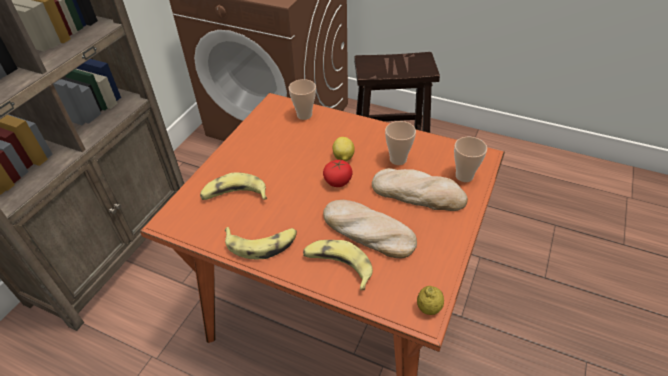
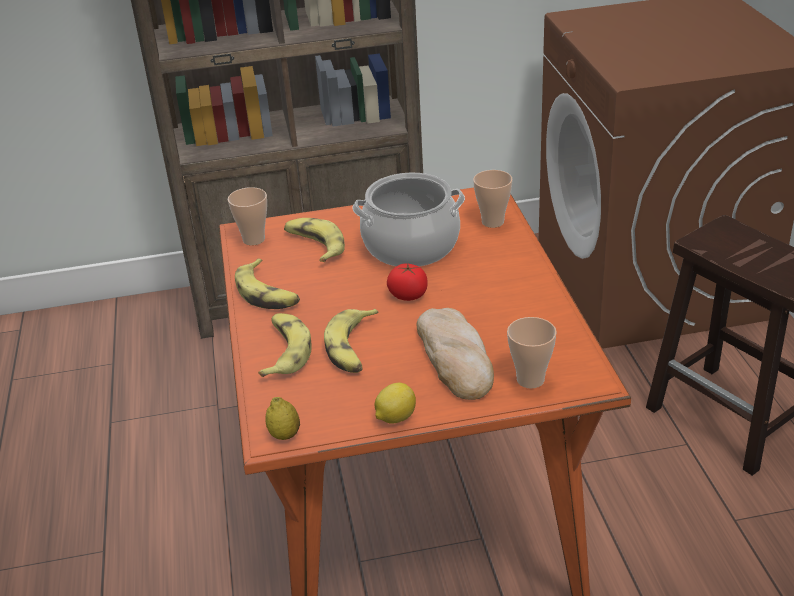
camera: 55 degrees right, 10 degrees down
(289, 156) = (411, 246): none -> cooking pot
(343, 158) = (452, 280): lemon -> lemon (395, 417)
(367, 231) = (353, 348): bread -> banana
(398, 159) = (498, 318): cup -> cup (254, 239)

